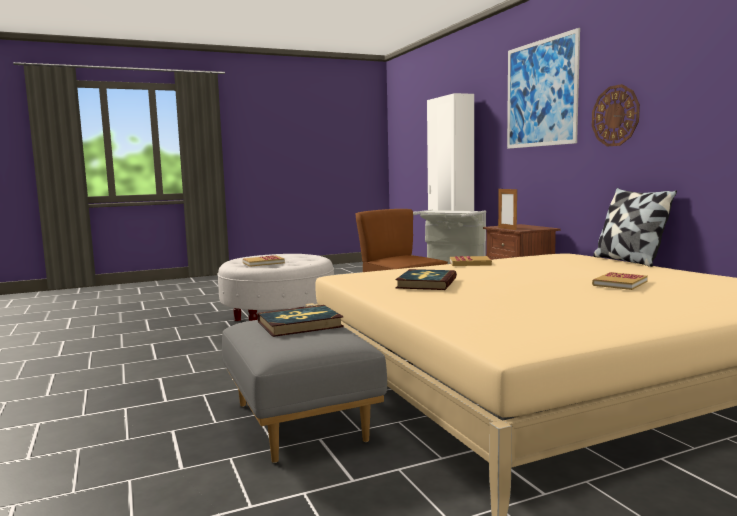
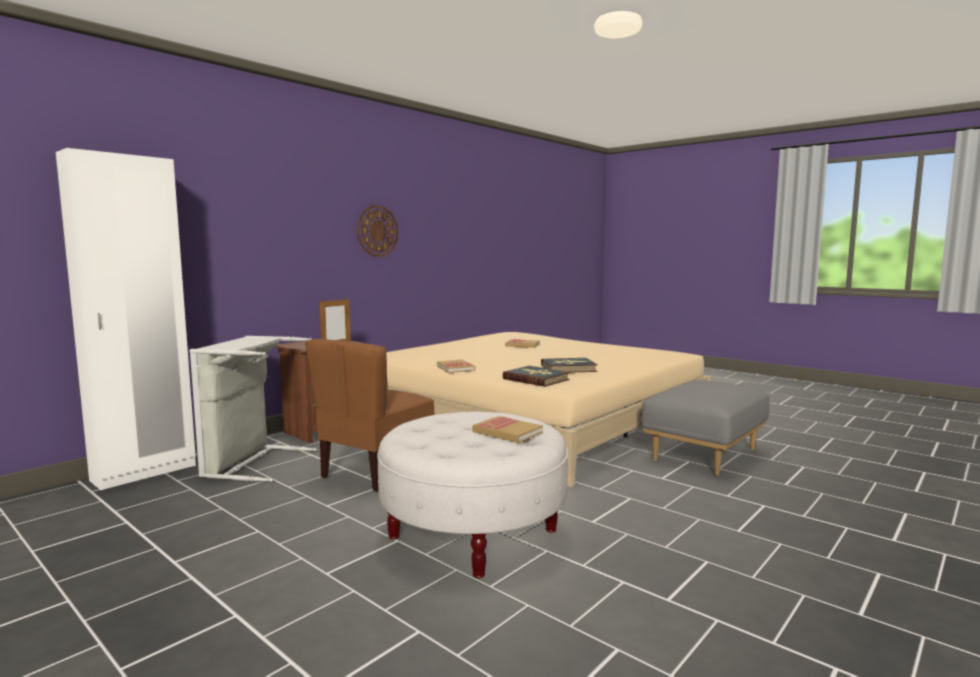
camera: 115 degrees left, 0 degrees up
(300, 324) = (698, 389): book -> book (536, 379)
(541, 93) = (289, 193): picture -> none
(628, 261) = (414, 346): pillow -> none

